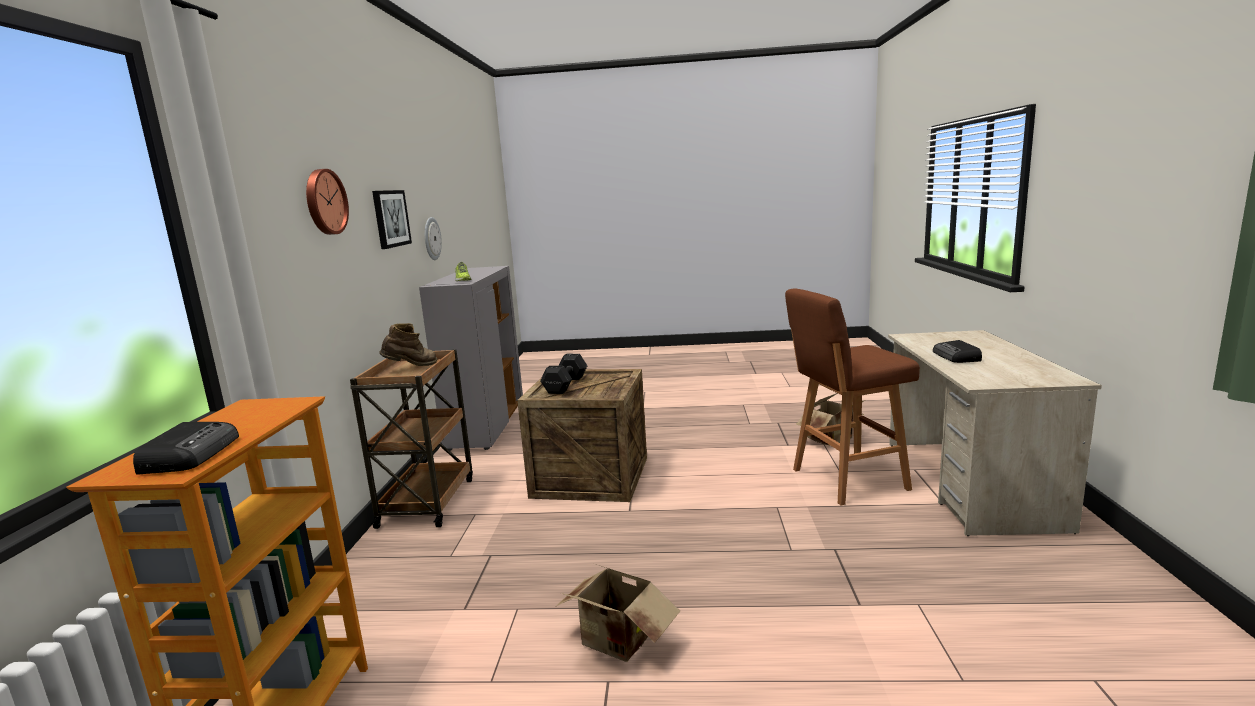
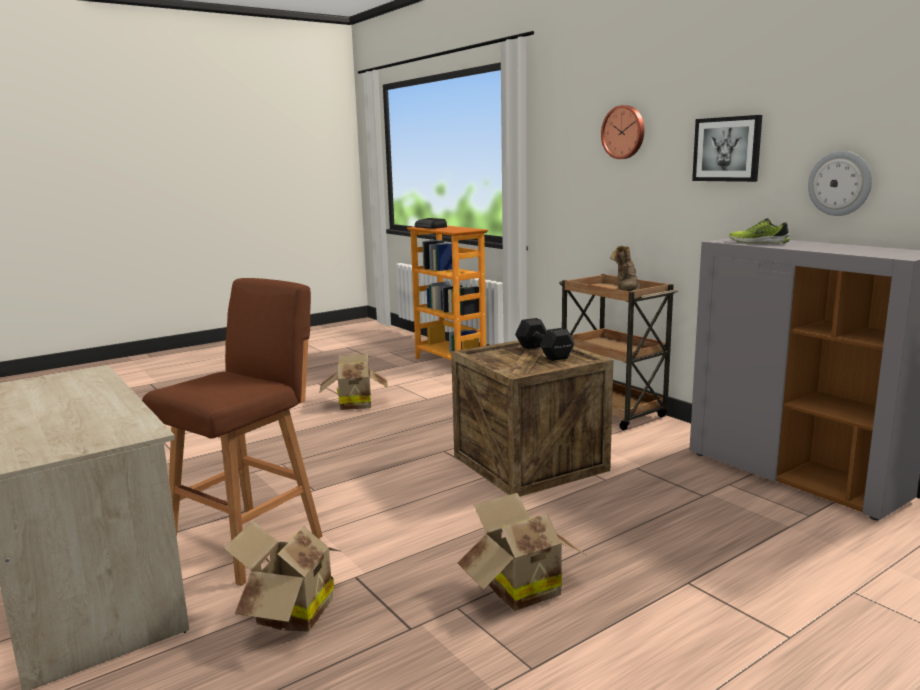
camera: 140 degrees right, 0 degrees up
(714, 422) = (518, 589): none -> cardboard box
(957, 357) = (87, 401): radio -> none

